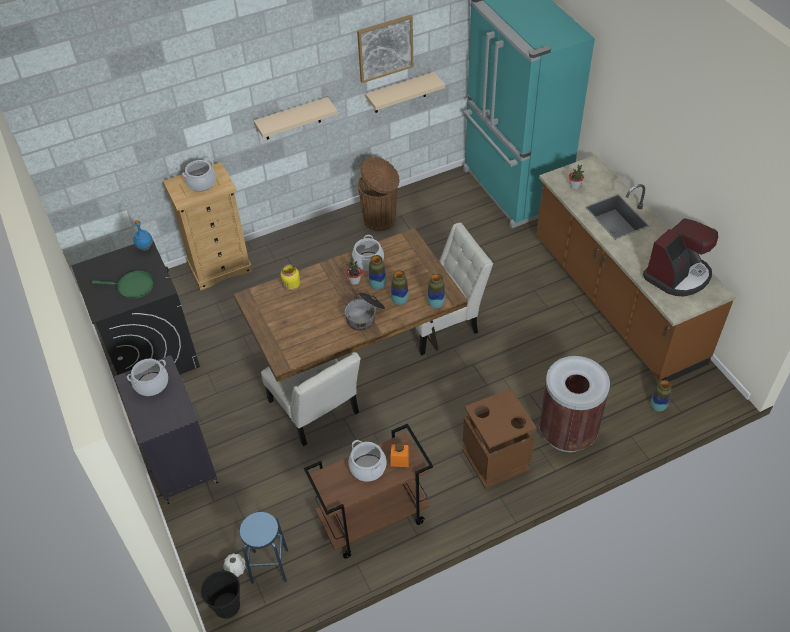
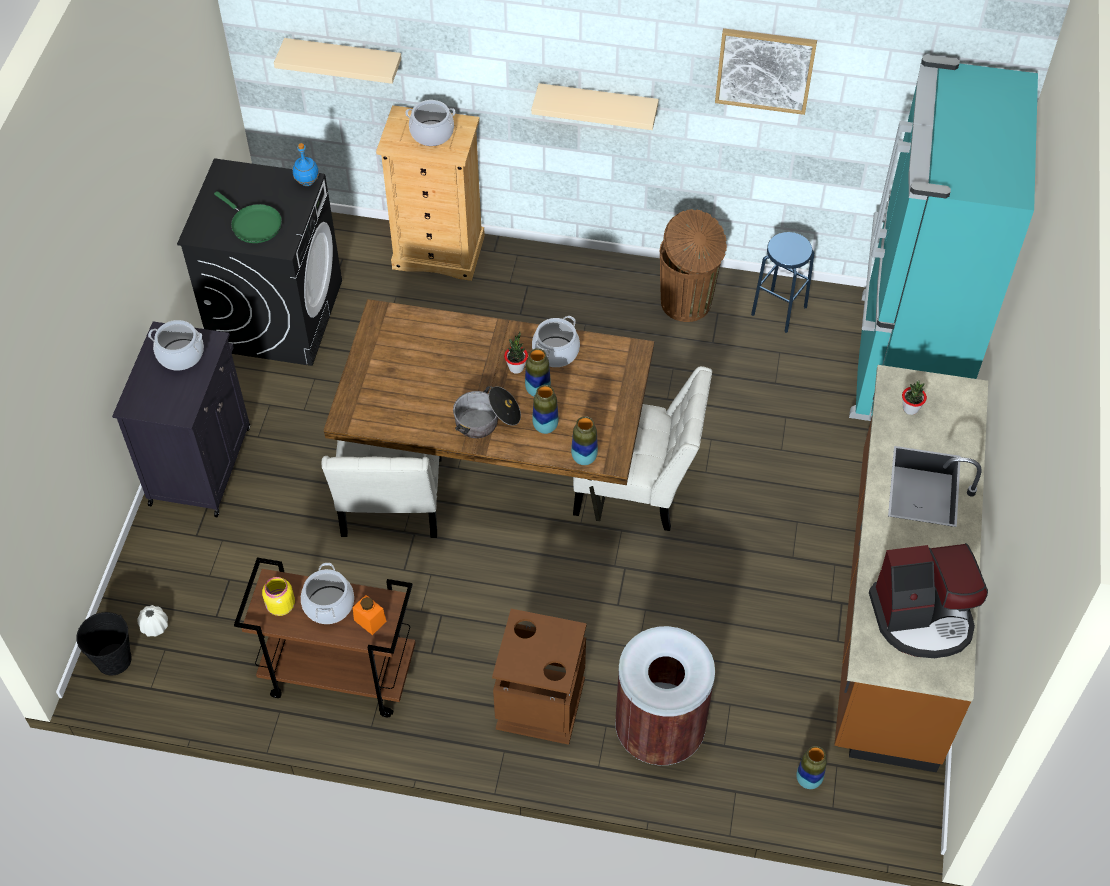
camera: 35 degrees right, 5 degrees up
(270, 566) = (190, 648): blue stool -> blue stool (779, 311)
(291, 286) = (438, 329): yellow jar -> yellow jar (280, 606)
(400, 93) = (778, 142): beige shelf -> beige shelf (344, 61)

